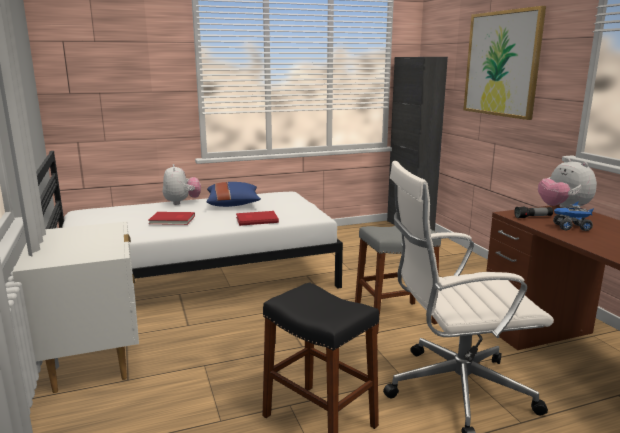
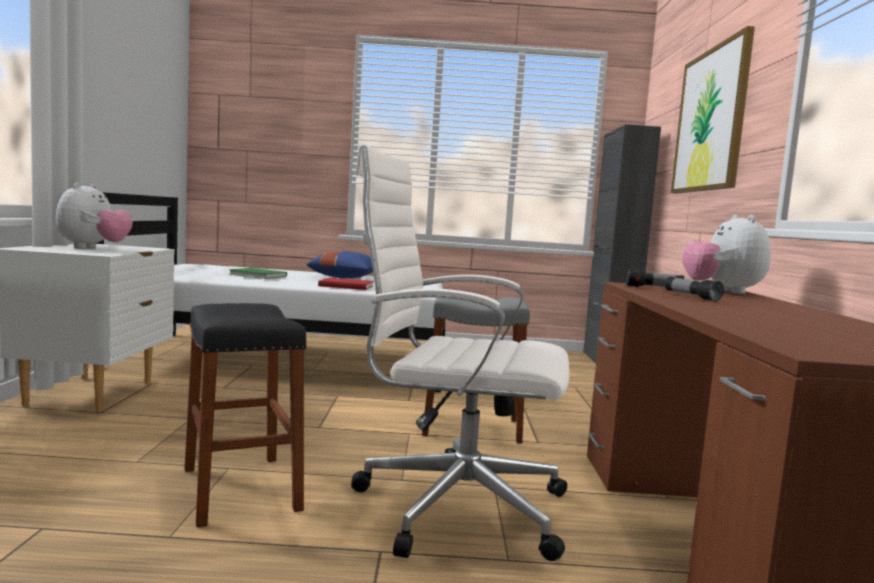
camera: 20 degrees right, 10 degrees down
(172, 220) = (257, 275): red book -> green book
(182, 202) = (296, 271): plush toy -> plush toy (93, 248)
(571, 228) = (691, 296): toy truck -> flashlight

